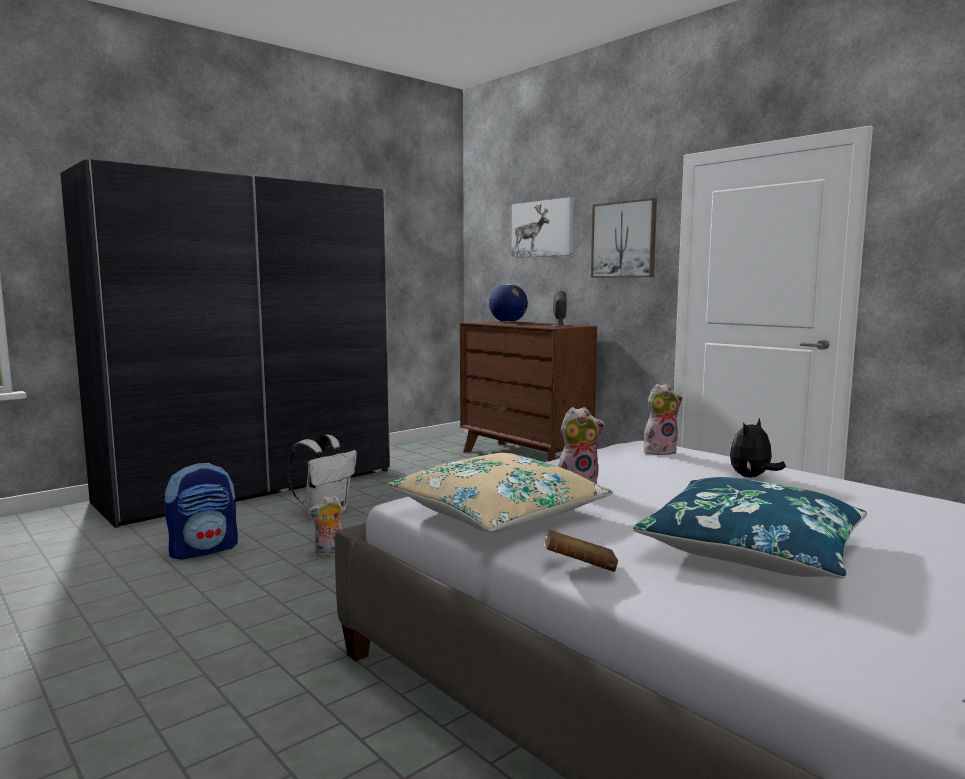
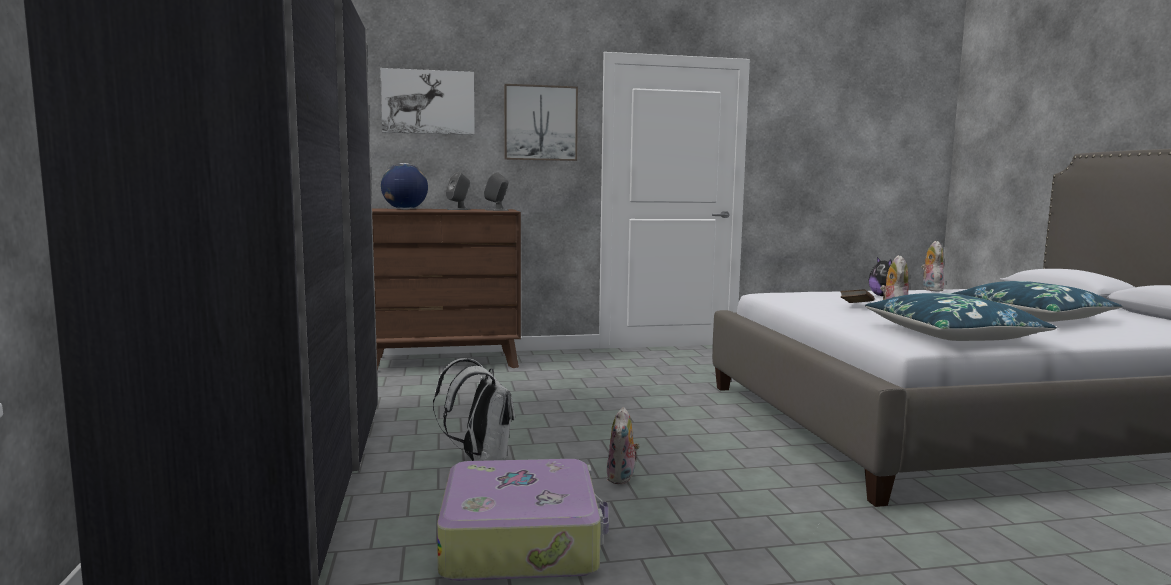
camera: 60 degrees left, 0 degrees up
(204, 550) = (522, 540): backpack -> suitcase
(498, 513) = (952, 335): beige pillow -> blue pillow
(542, 324) = (459, 209): none -> grey speaker
(579, 569) = (1073, 339): brown book -> brown book (856, 305)
(659, 451) = (805, 294): plush toy -> plush toy (930, 289)

